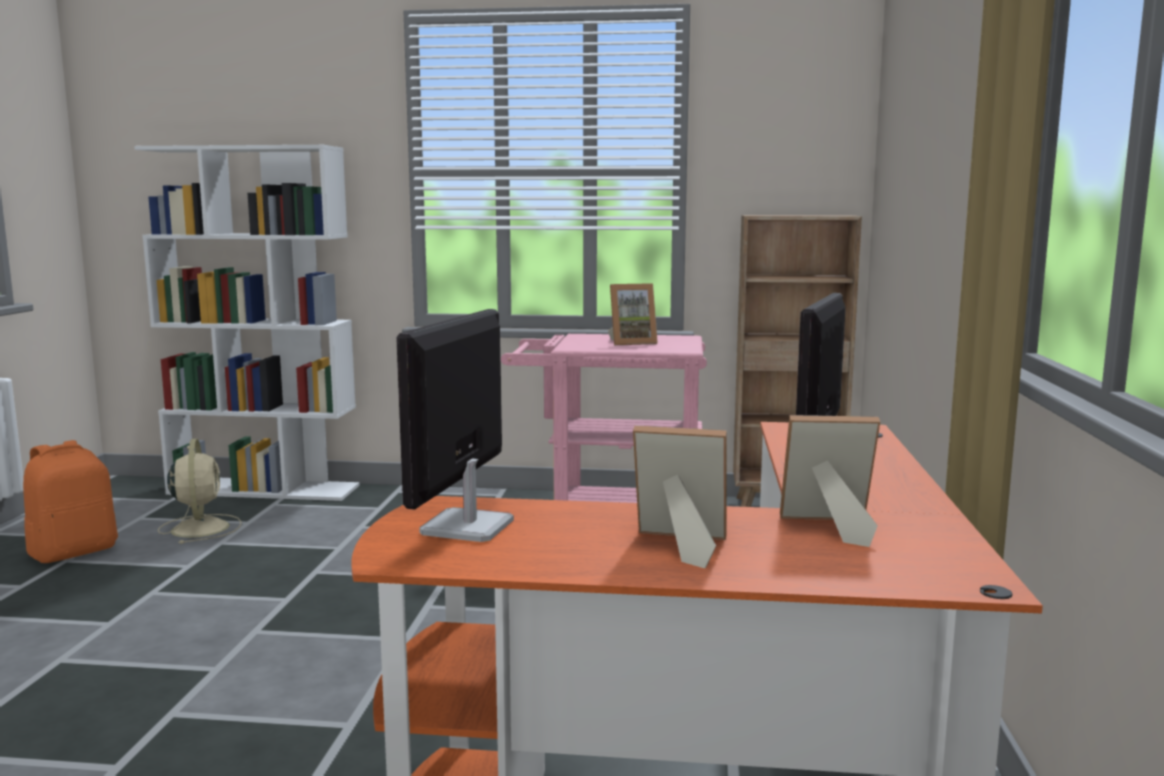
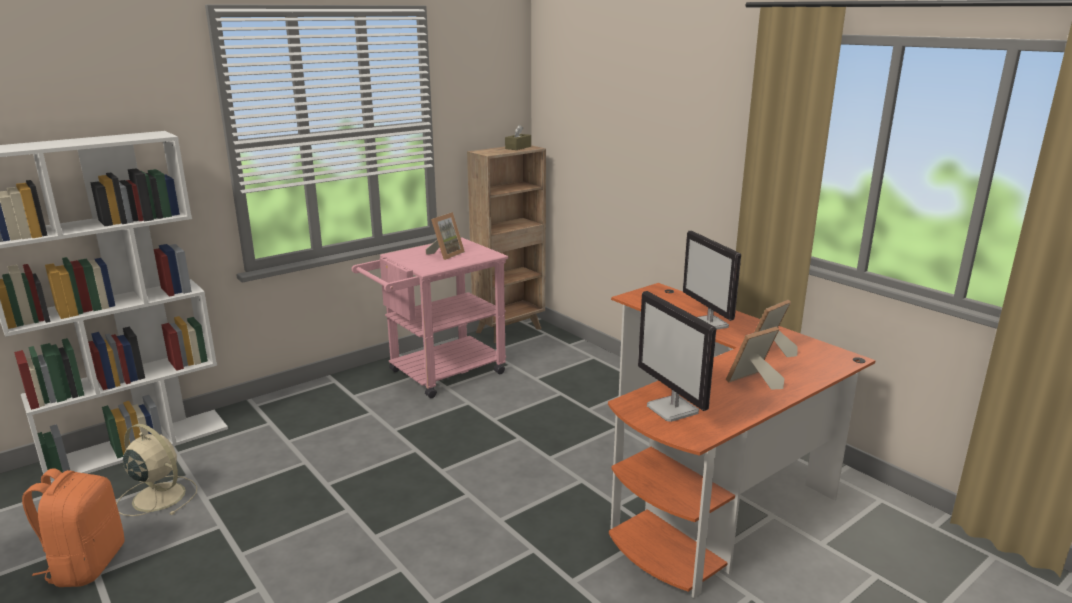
camera: 45 degrees left, 10 degrees up
(823, 215) = (518, 147): none -> brown tissue box

